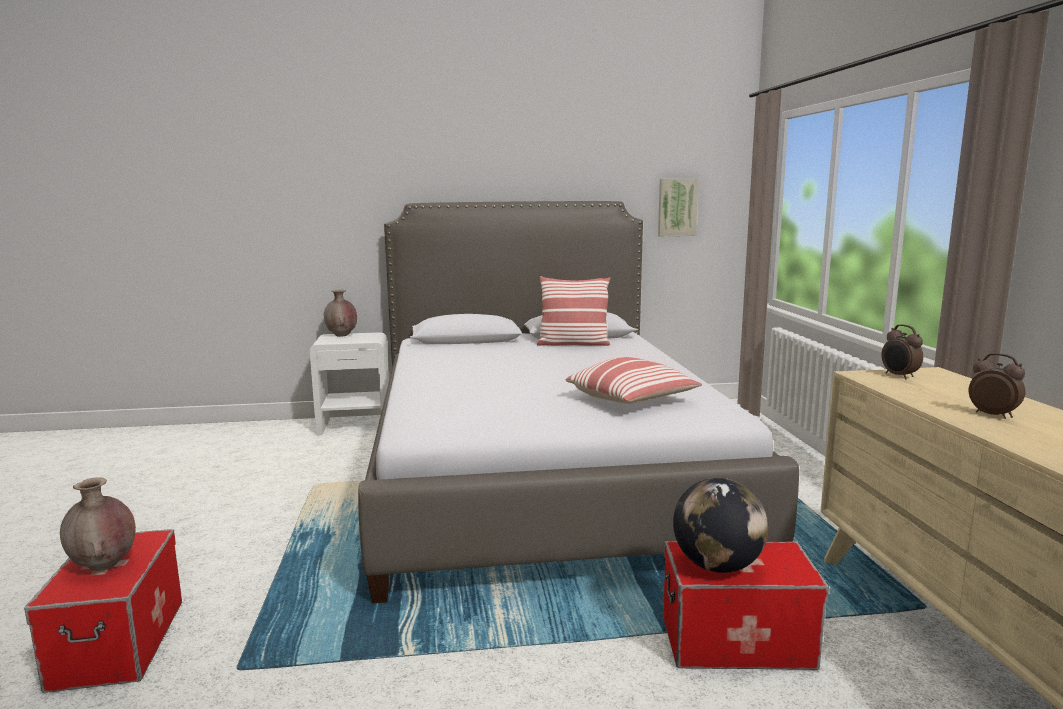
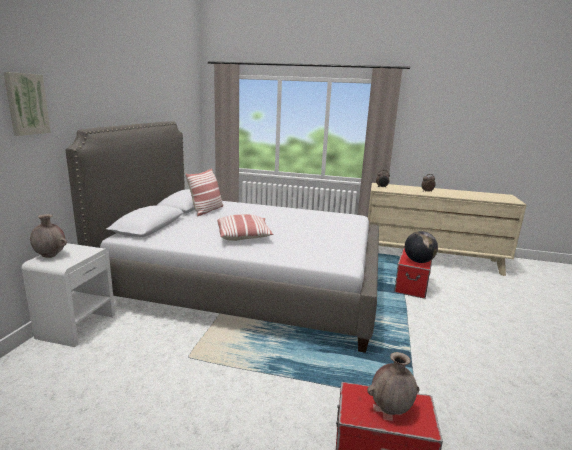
camera: 70 degrees left, 5 degrees up
(632, 400) = (325, 222): pillow -> pillow (244, 236)
(677, 207) = (183, 123): picture -> picture (26, 104)

